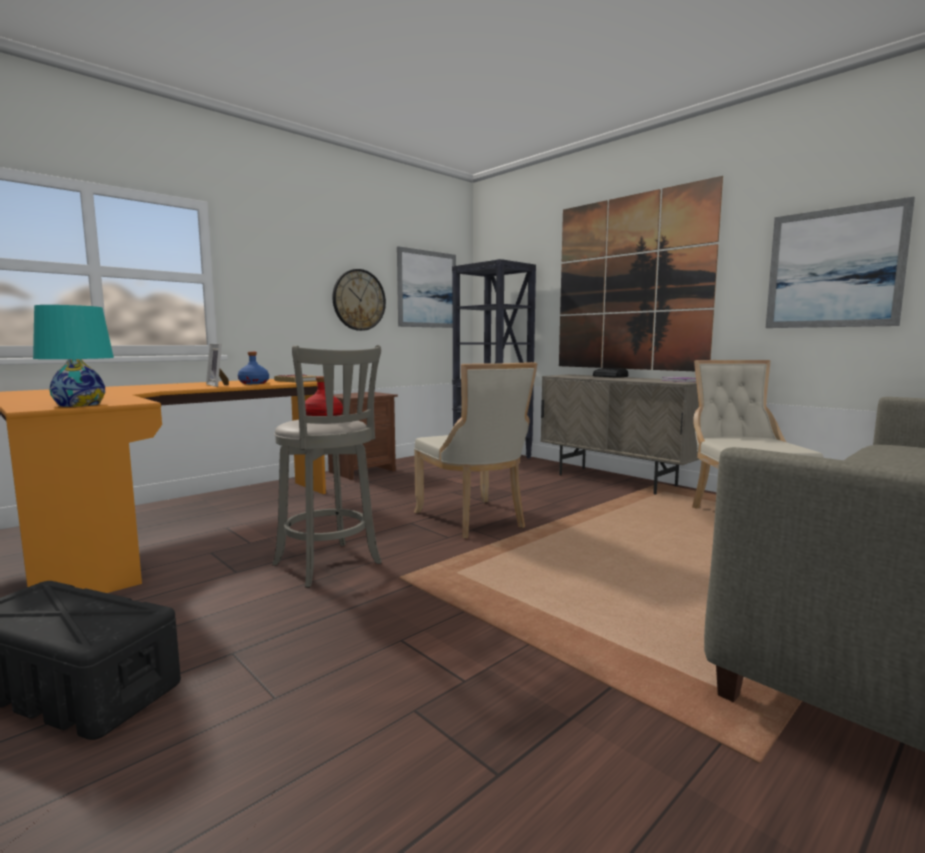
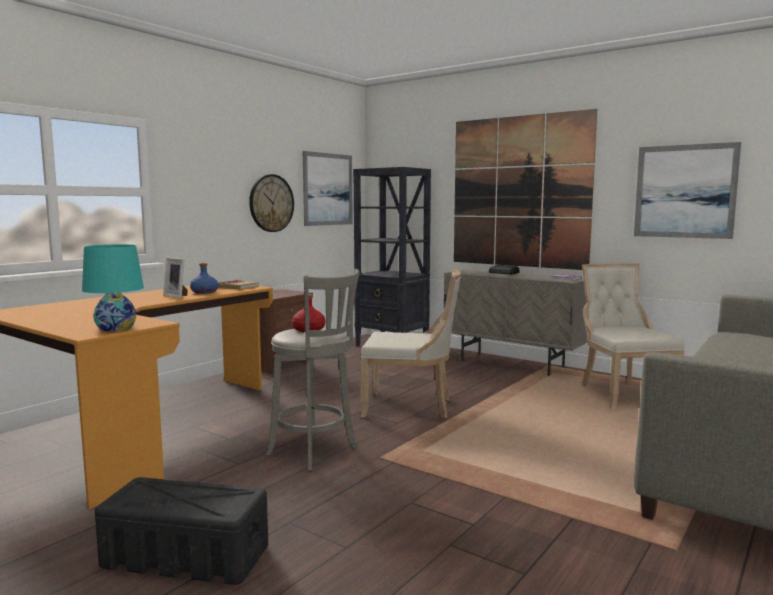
camera: 10 degrees left, 0 degrees up
(474, 520) = (411, 407): beige chair -> beige chair turned 45 degrees counterclockwise

